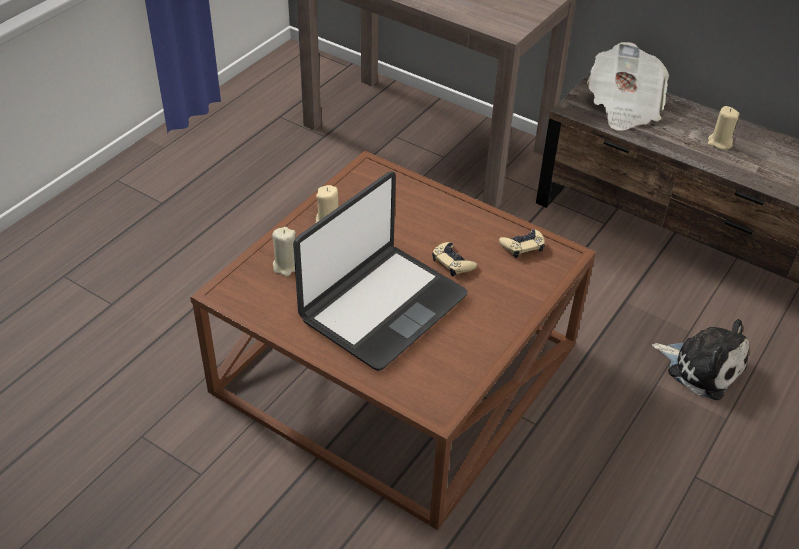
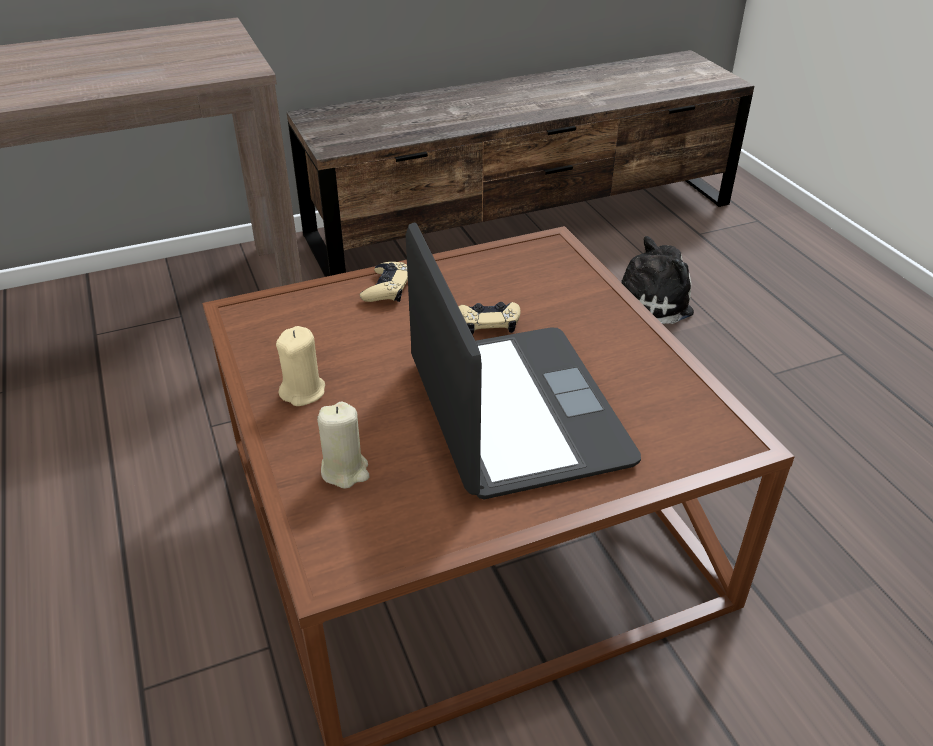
camera: 55 degrees left, 5 degrees down
(522, 246) = (511, 264): beige game controller -> beige game controller (387, 288)
(623, 107) = (369, 123): newspaper -> none
(719, 142) = (482, 105): beige candle -> none

